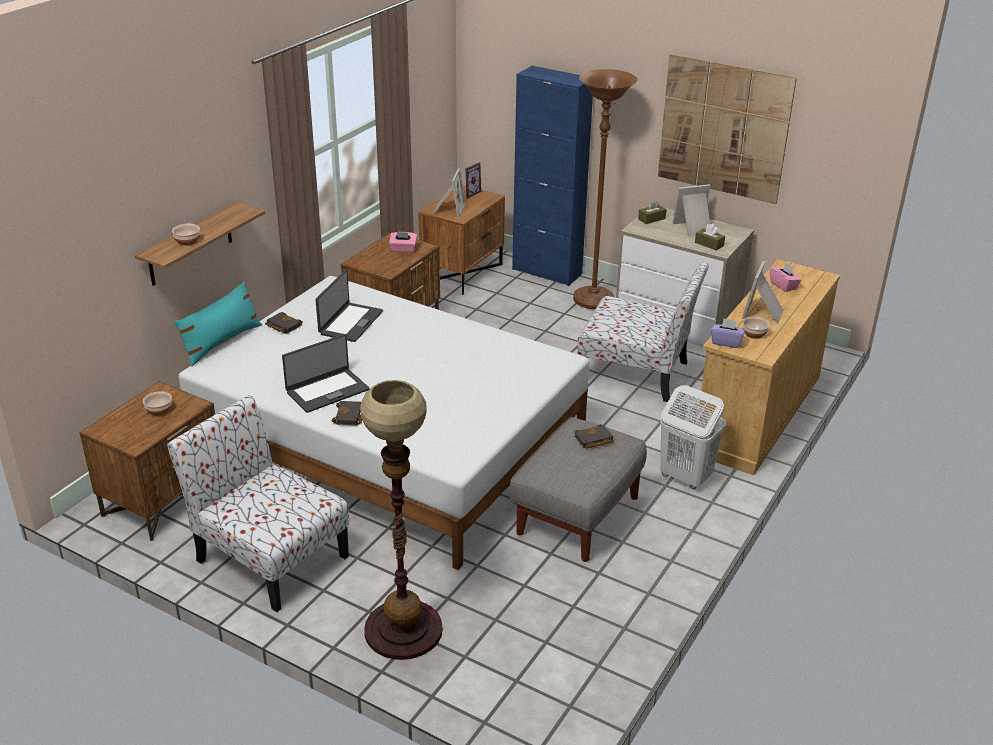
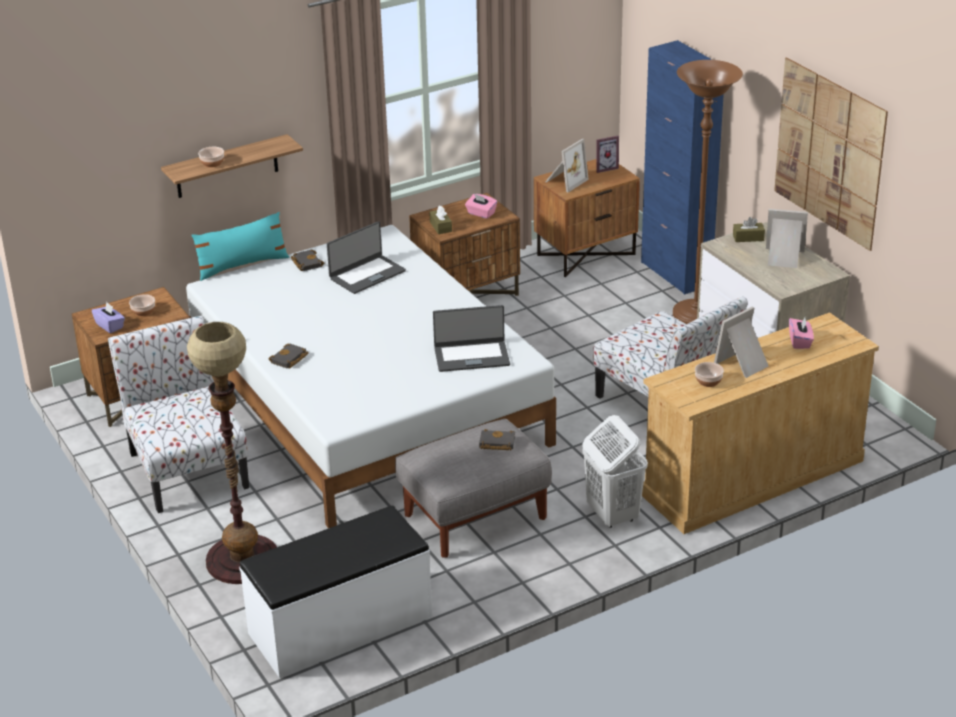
camera: 30 degrees right, 0 degrees up
(327, 390) = (290, 331): laptop -> laptop (471, 356)
(554, 661) = (341, 626): none -> white bench
(709, 244) = (779, 279): brown tissue box -> brown tissue box (440, 226)
(726, 342) = (670, 382): purple tissue box -> purple tissue box (110, 326)

